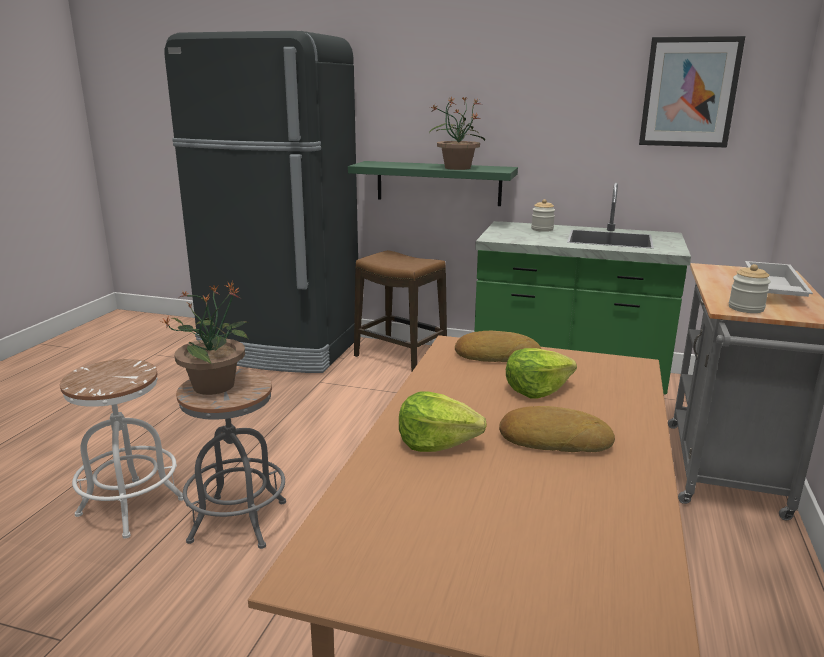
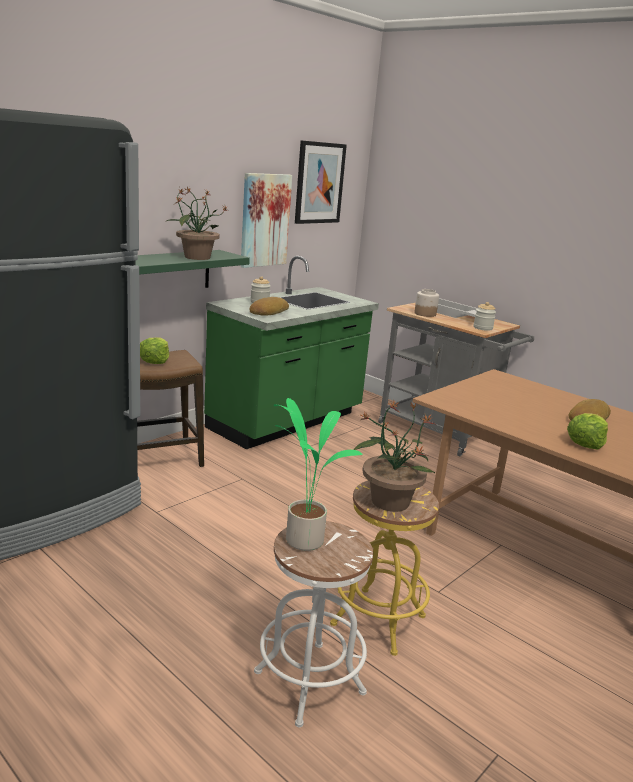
camera: 65 degrees left, 0 degrees up
(117, 367) = (303, 539): none -> potted plant
(238, 521) = (378, 620): grey stool -> yellow stool
(496, 355) = (463, 395): bread -> bread (268, 311)
(536, 390) = (523, 403): lettuce -> lettuce (155, 360)
(586, 138) = (264, 220): none -> picture
(719, 278) = (424, 314): none -> jar

